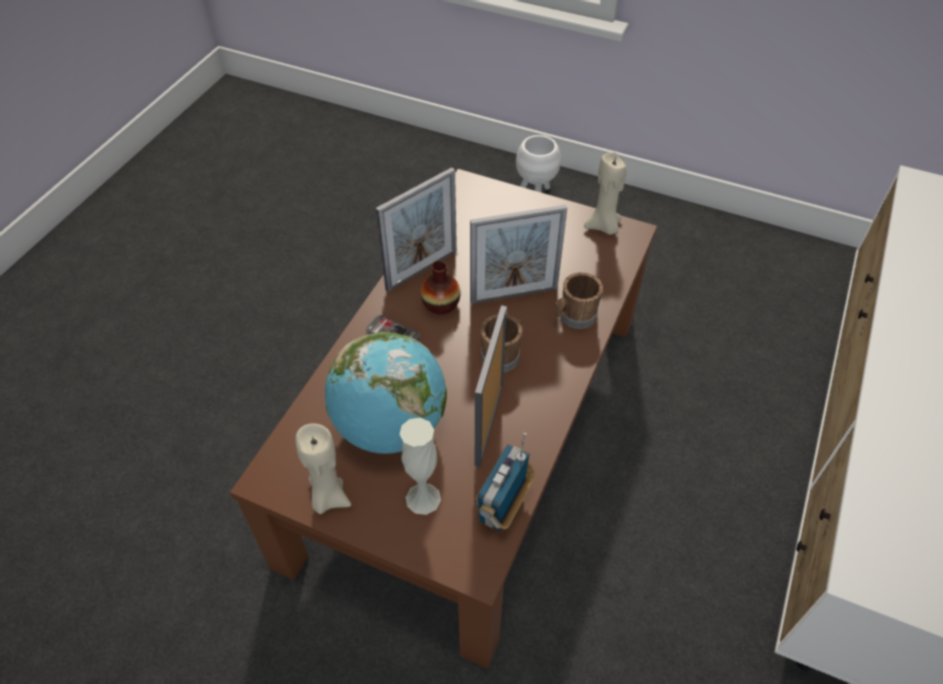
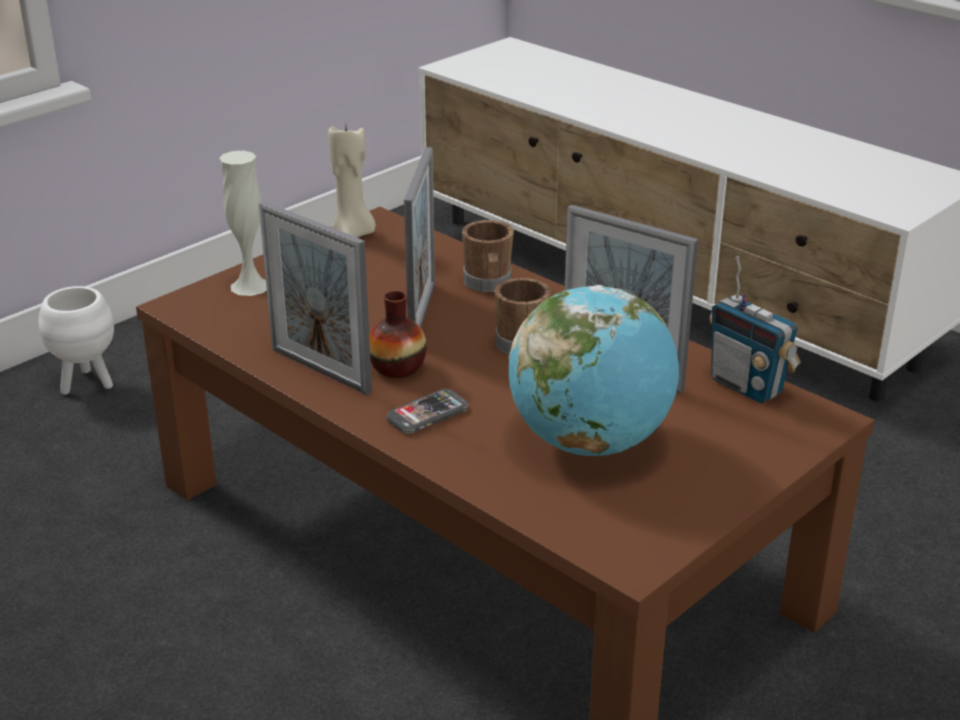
camera: 70 degrees left, 20 degrees down
(328, 497) = (684, 511): beige candle -> none
(421, 270) = (320, 370): picture frame -> picture frame turned 150 degrees clockwise
(423, 498) = (714, 437): white vase -> white vase (250, 286)

